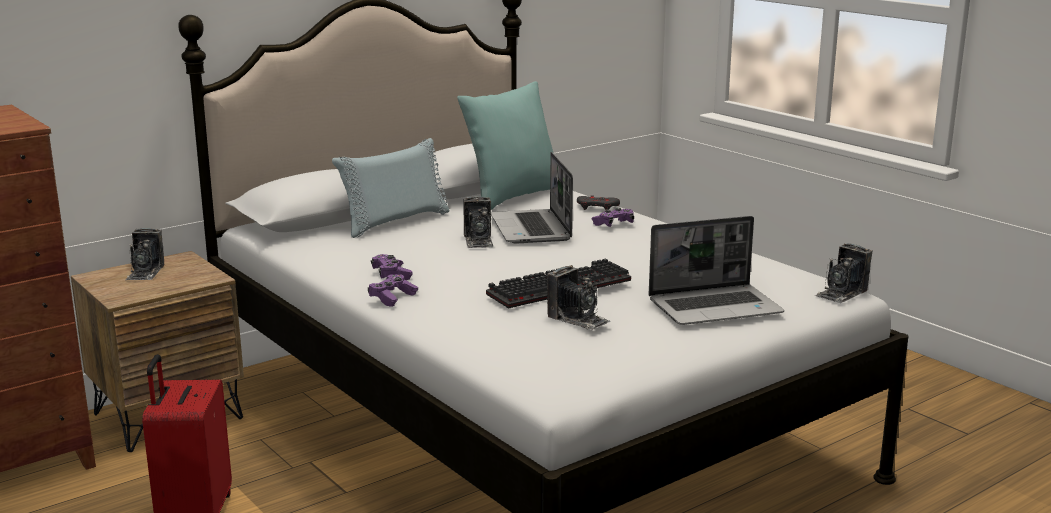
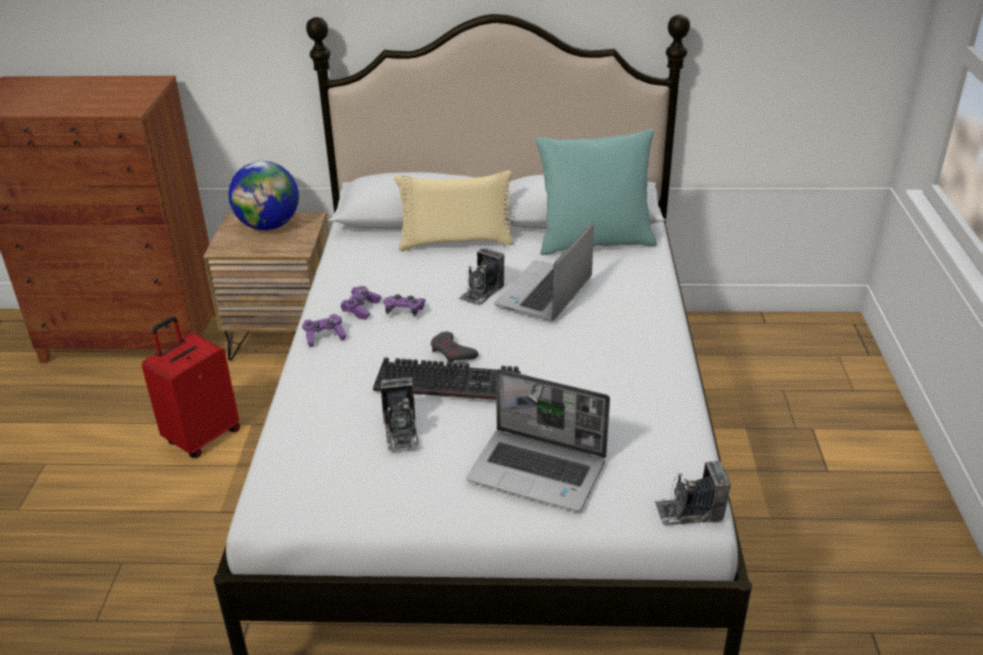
camera: 40 degrees right, 15 degrees up
(145, 272) = (269, 226): camera -> globe
(395, 222) = (456, 242): blue pillow -> beige pillow
(597, 207) = (646, 285): grey game controller -> grey game controller (452, 352)
(613, 225) = (624, 315): purple game controller -> purple game controller (404, 311)

